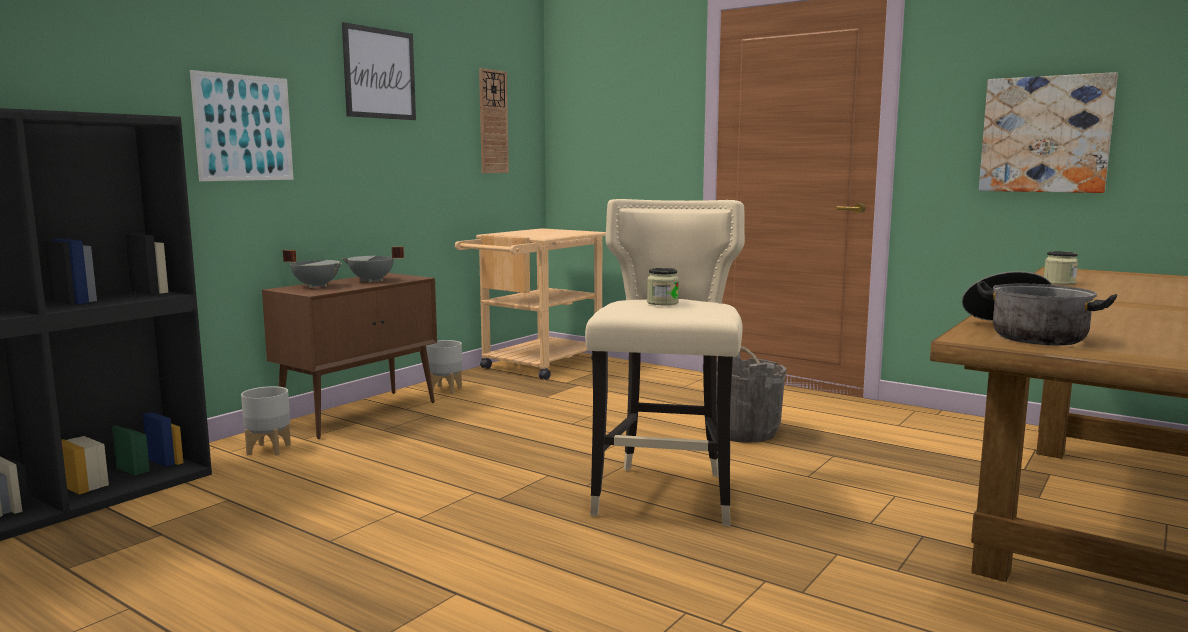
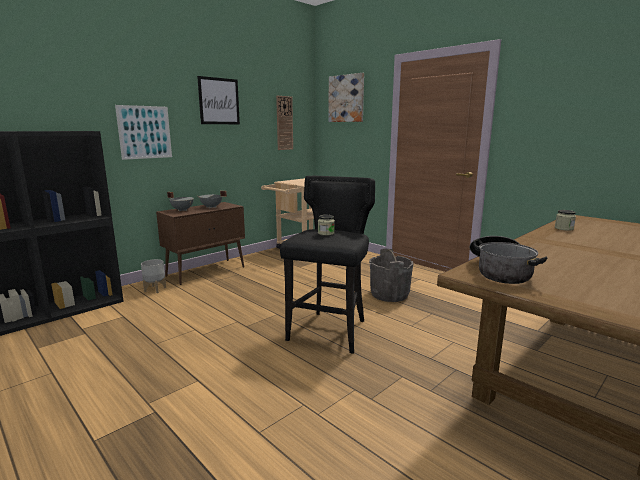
camera: 10 degrees right, 5 degrees up
(445, 389) = (253, 260): grey planter -> none
(666, 495) = (330, 331): beige stool -> black stool
(1045, 134) = (575, 136): picture -> picture (346, 98)

